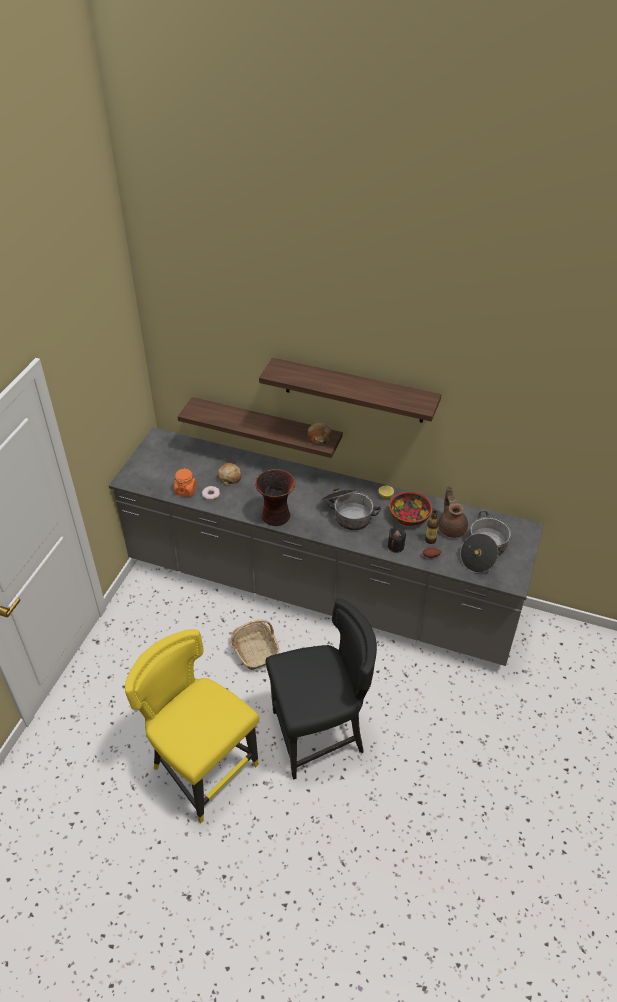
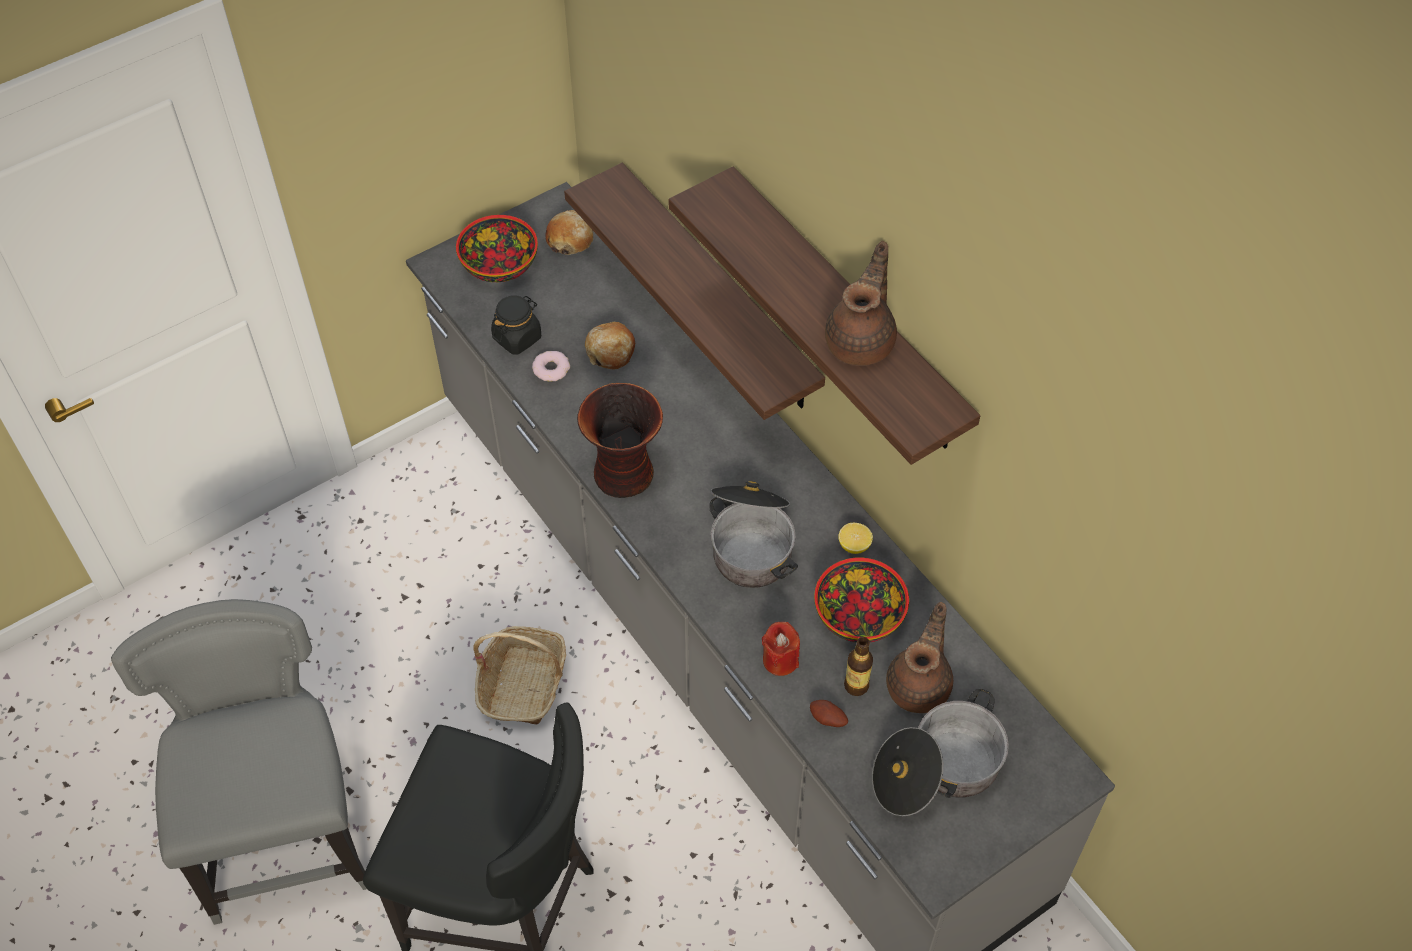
camera: 35 degrees right, 10 degrees up
(152, 468) = (500, 264): none -> bowl
(185, 490) = (517, 337): orange jar -> black jar
(202, 768) = (286, 835): yellow chair -> grey chair
(319, 437) = (771, 366): bread -> bread (570, 239)
(378, 390) = (862, 341): none -> brown teapot
(395, 546) = (780, 660): black candle -> red candle

